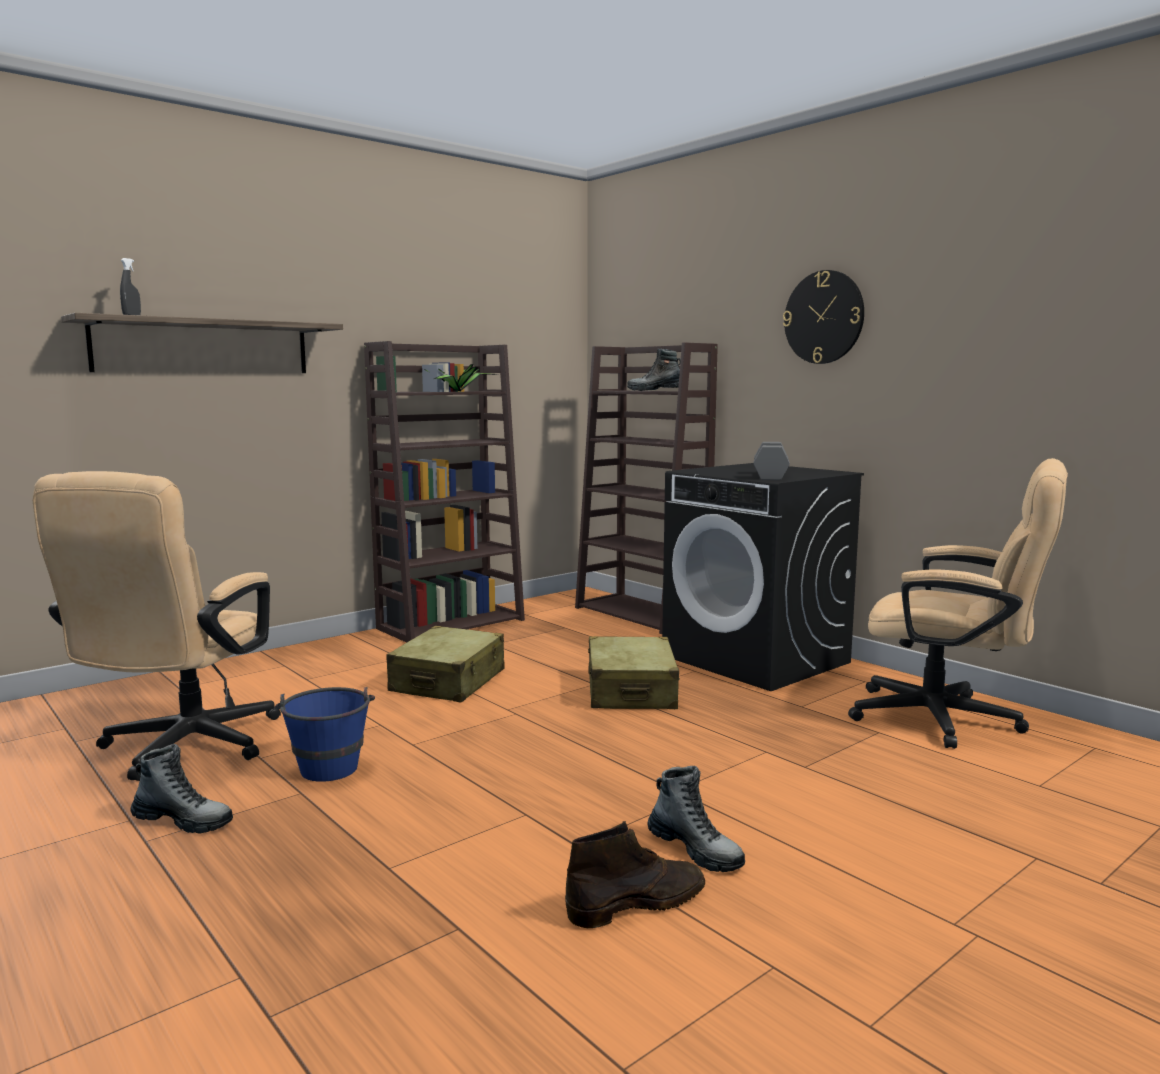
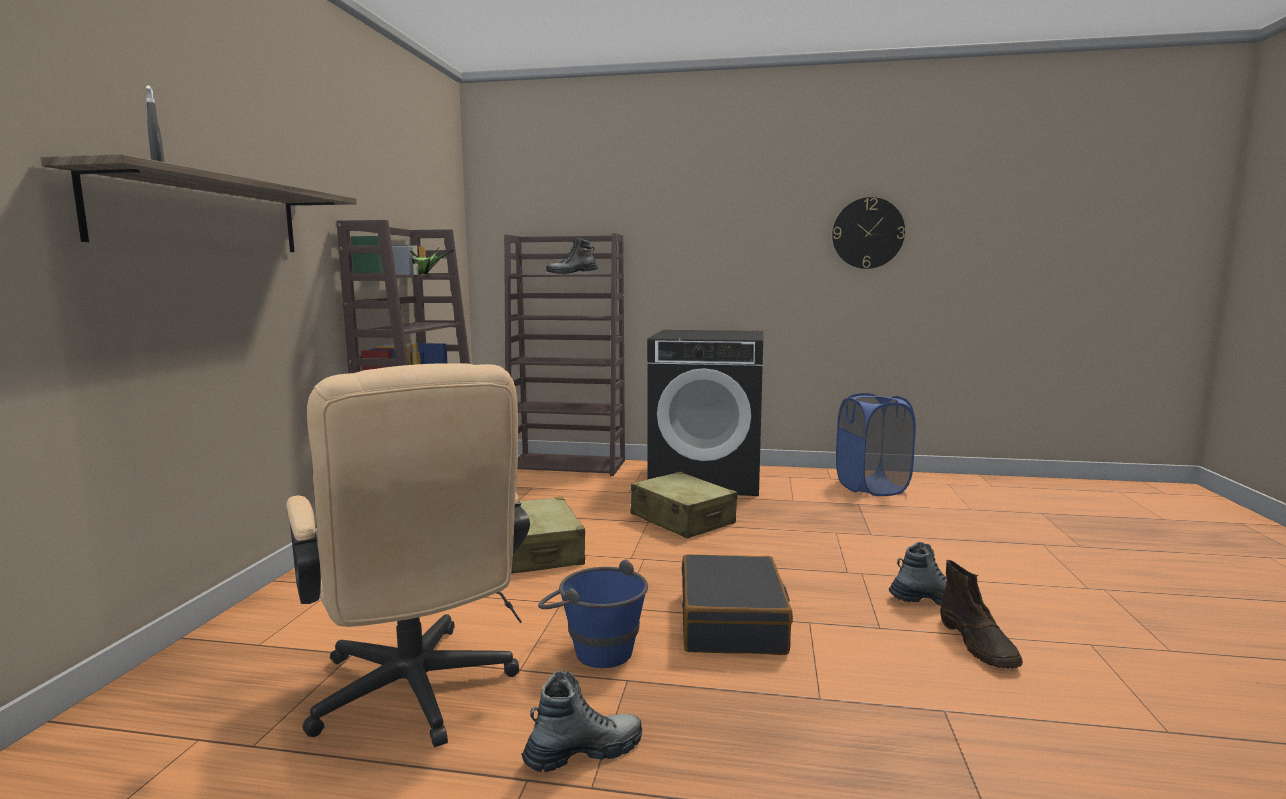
camera: 40 degrees left, 0 degrees up
(463, 787) = (732, 622): none -> black suitcase
(638, 903) = (978, 644): brown boot -> brown boot turned 150 degrees clockwise
(771, 476) = (732, 336): grey dumbbell -> none
(824, 317) = (721, 217): wall clock -> wall clock (868, 233)
(951, 720) = (872, 487): beige office chair -> blue laundry basket

